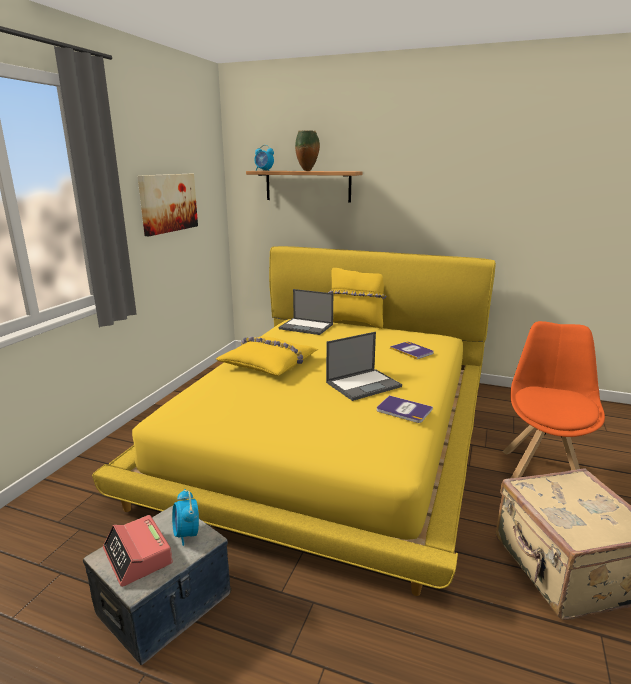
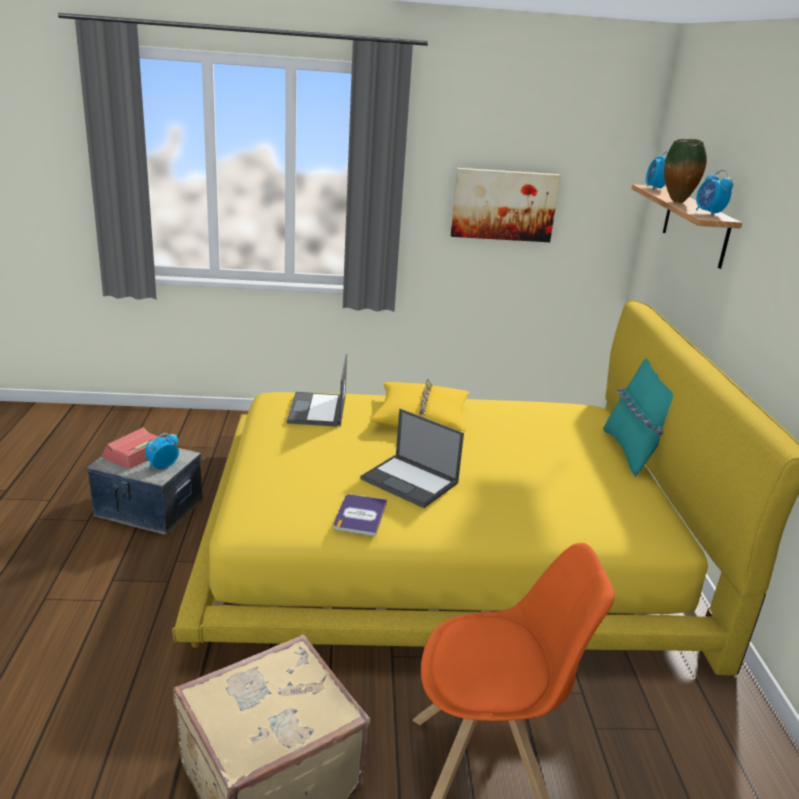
camera: 65 degrees right, 5 degrees up
(307, 327) = (564, 419): laptop -> laptop (317, 410)
(339, 171) = (708, 213): none -> alarm clock
(355, 323) = (633, 452): yellow pillow -> turquoise pillow
(412, 351) = (560, 507): book -> none

